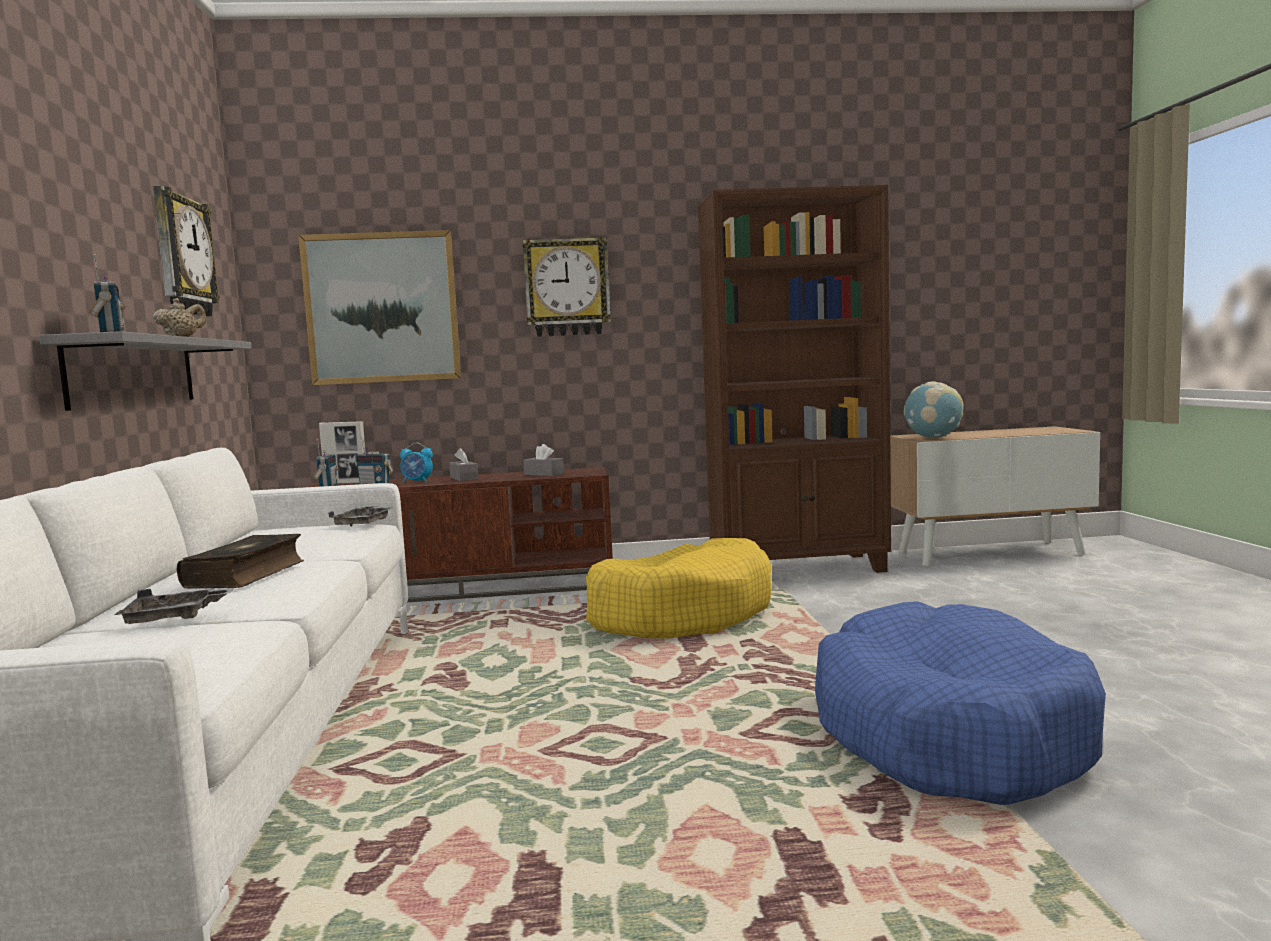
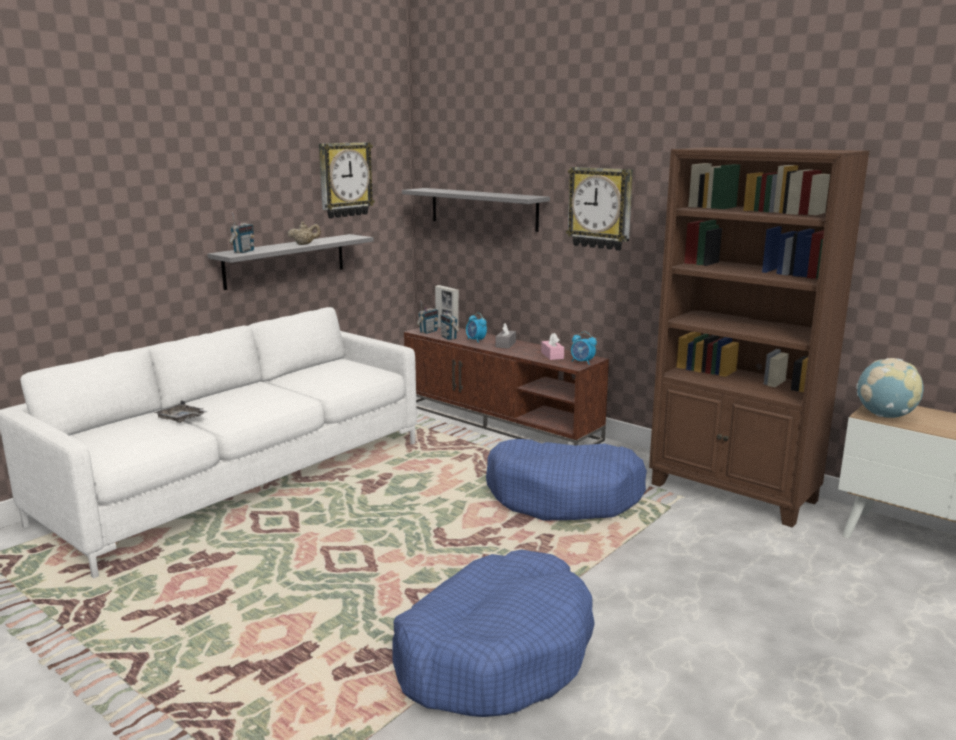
camera: 45 degrees right, 10 degrees up
(247, 575) = (251, 399): book -> none
(364, 523) = (378, 372): grey tray -> none
(382, 308) = (483, 209): picture -> grey shelf
(543, 474) = (552, 355): grey tissue box -> pink tissue box
(589, 471) = (582, 362): none -> alarm clock
(681, 614) = (564, 496): yellow dog bed -> blue dog bed

